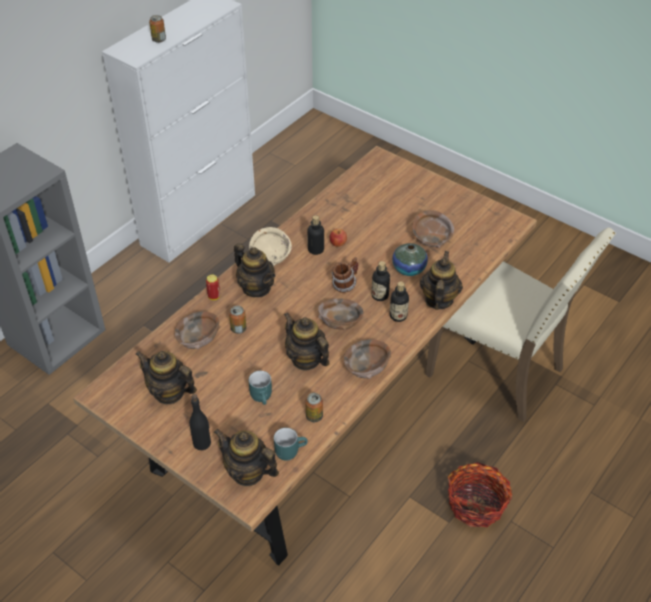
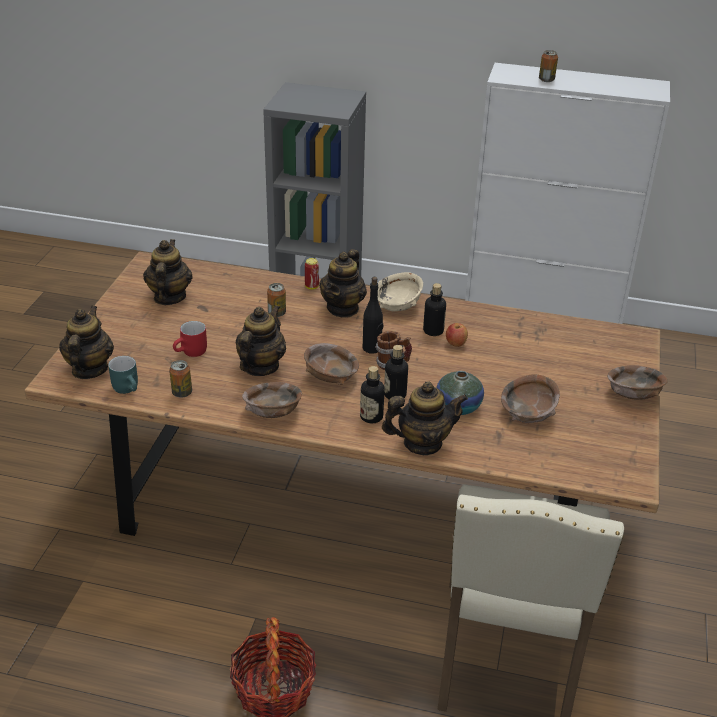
camera: 65 degrees right, 10 degrees down
(199, 339) = (248, 294): brown bowl -> brown bowl (634, 394)
(202, 443) = (115, 333): black bottle -> black bottle (372, 348)
(263, 397) = (192, 353): turquoise mug -> red mug

